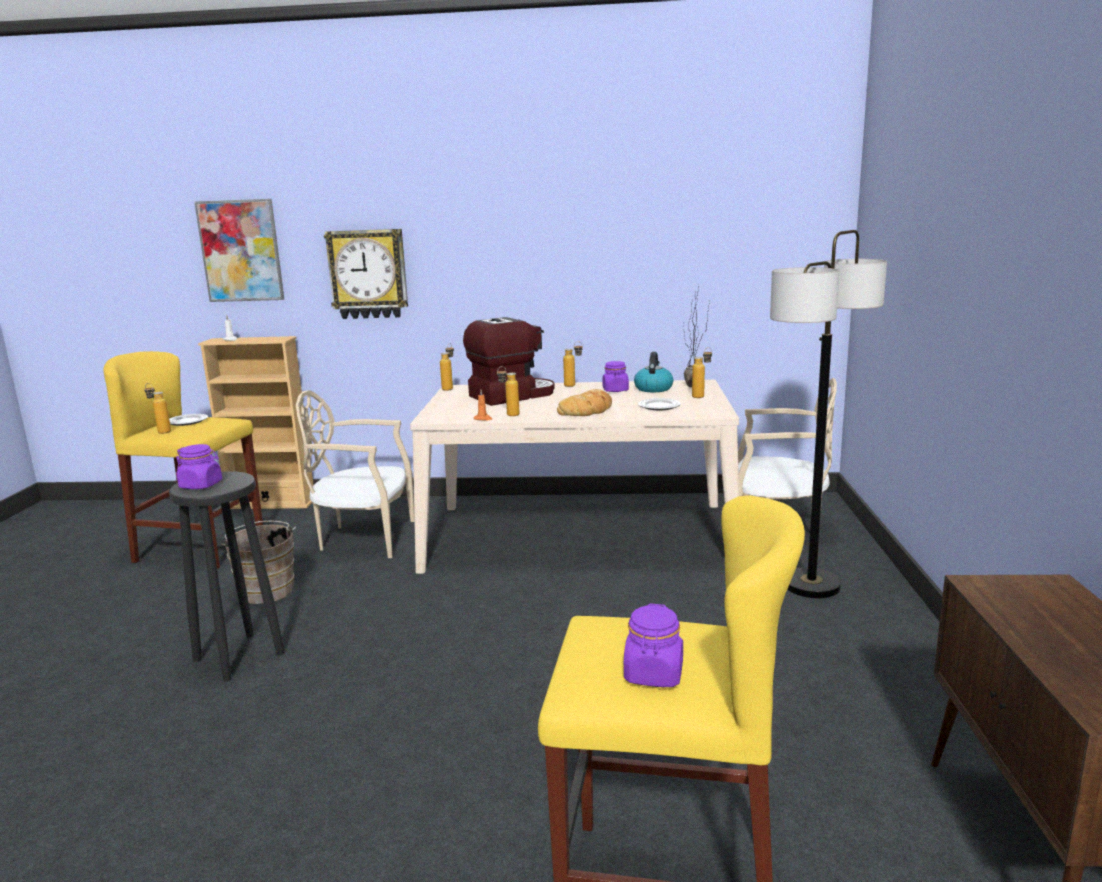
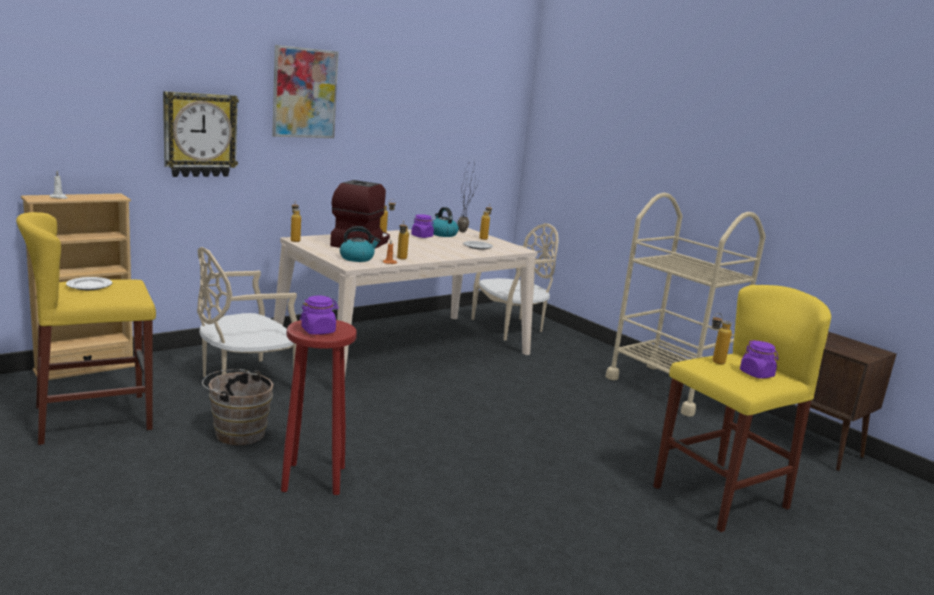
camera: 45 degrees left, 0 degrees up
(161, 431) = (90, 297): bottle -> bottle (714, 362)
(240, 656) = (314, 478): black stool -> red stool
(241, 251) = (65, 102): picture -> picture (304, 93)
(460, 411) = (357, 258): none -> kettle
(588, 410) = (442, 252): bread -> none
(811, 585) = (572, 354): floor lamp -> none
(901, 678) = (668, 389): none -> beige cart

